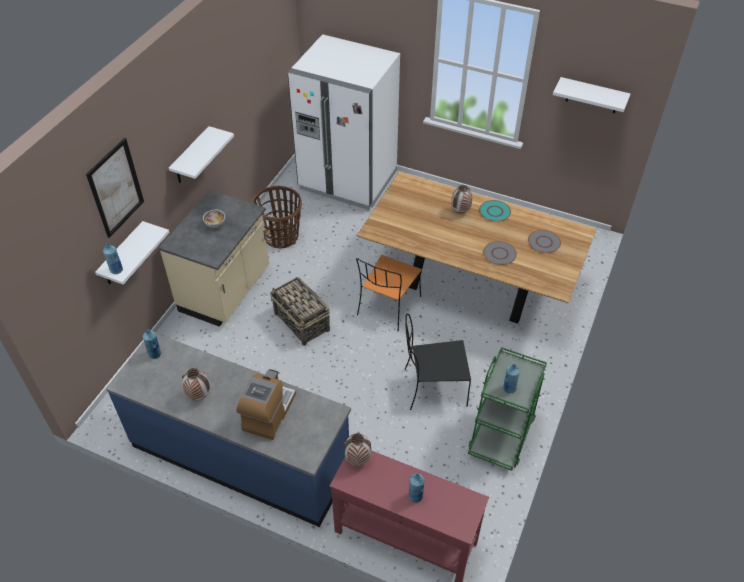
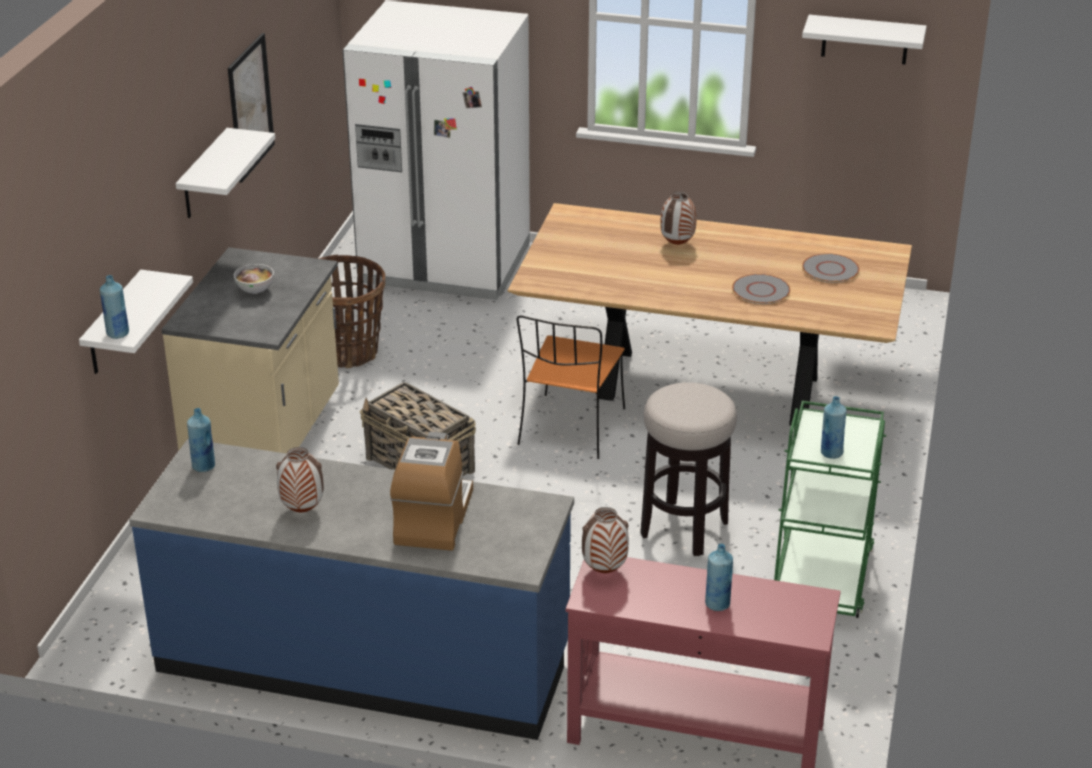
camera: 10 degrees left, 15 degrees down
(116, 188) = (110, 191): picture -> picture (250, 107)
(433, 387) = (683, 528): black chair -> stool
(494, 211) = (735, 239): turquoise plate -> none

